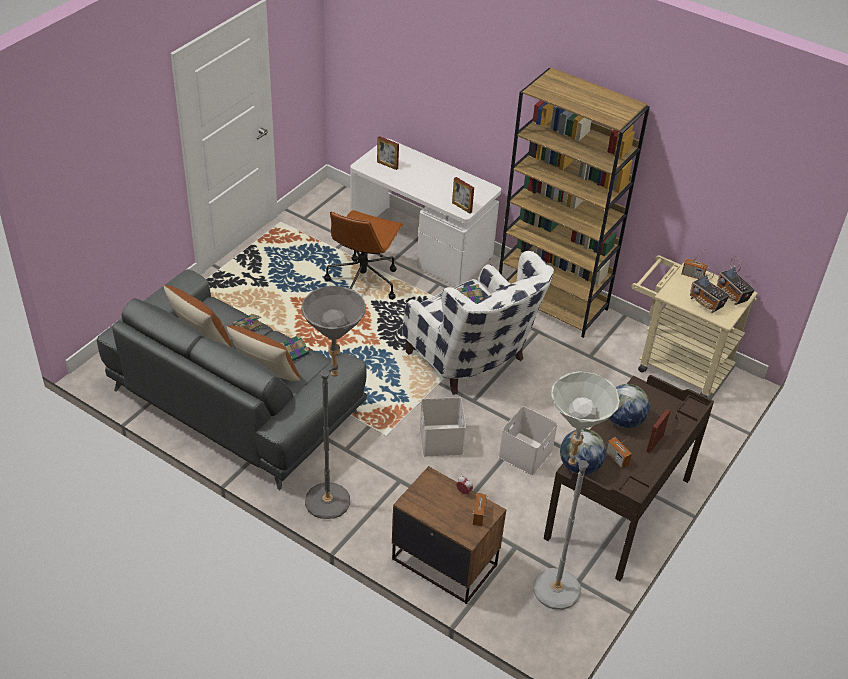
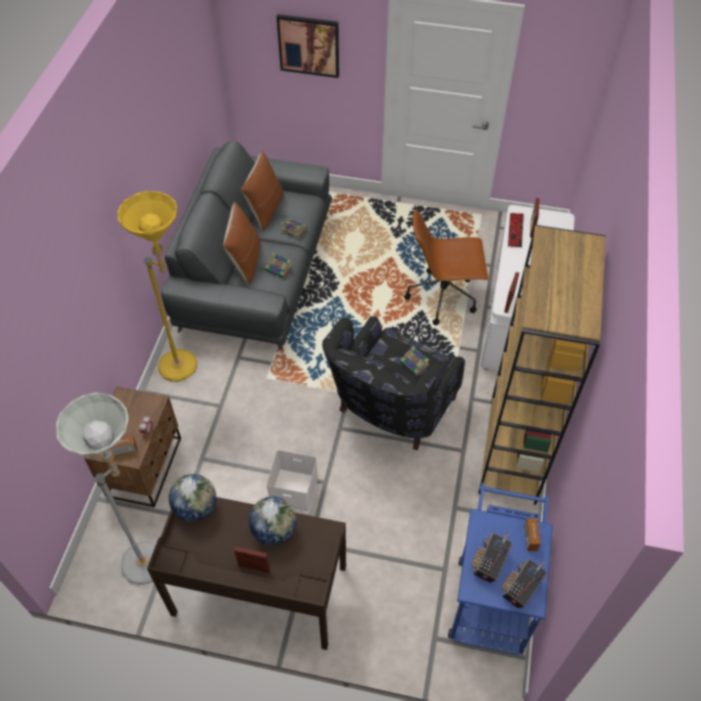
camera: 70 degrees right, 10 degrees up
(117, 161) = (309, 45): none -> picture
(333, 495) = (186, 367): grey floor lamp -> yellow floor lamp
(383, 174) = (515, 230): none -> keyboard
(442, 441) = (279, 420): white storage box -> none
(473, 362) = (389, 411): white armchair -> black armchair
(617, 458) = (219, 538): radio -> none
(676, 365) = (490, 595): beige cart -> blue cart

